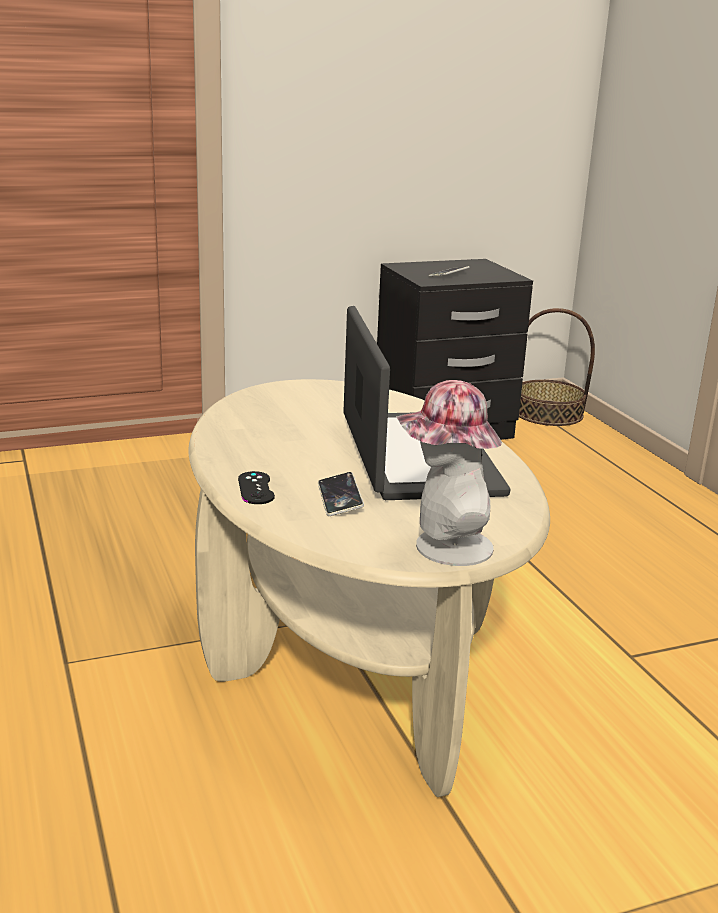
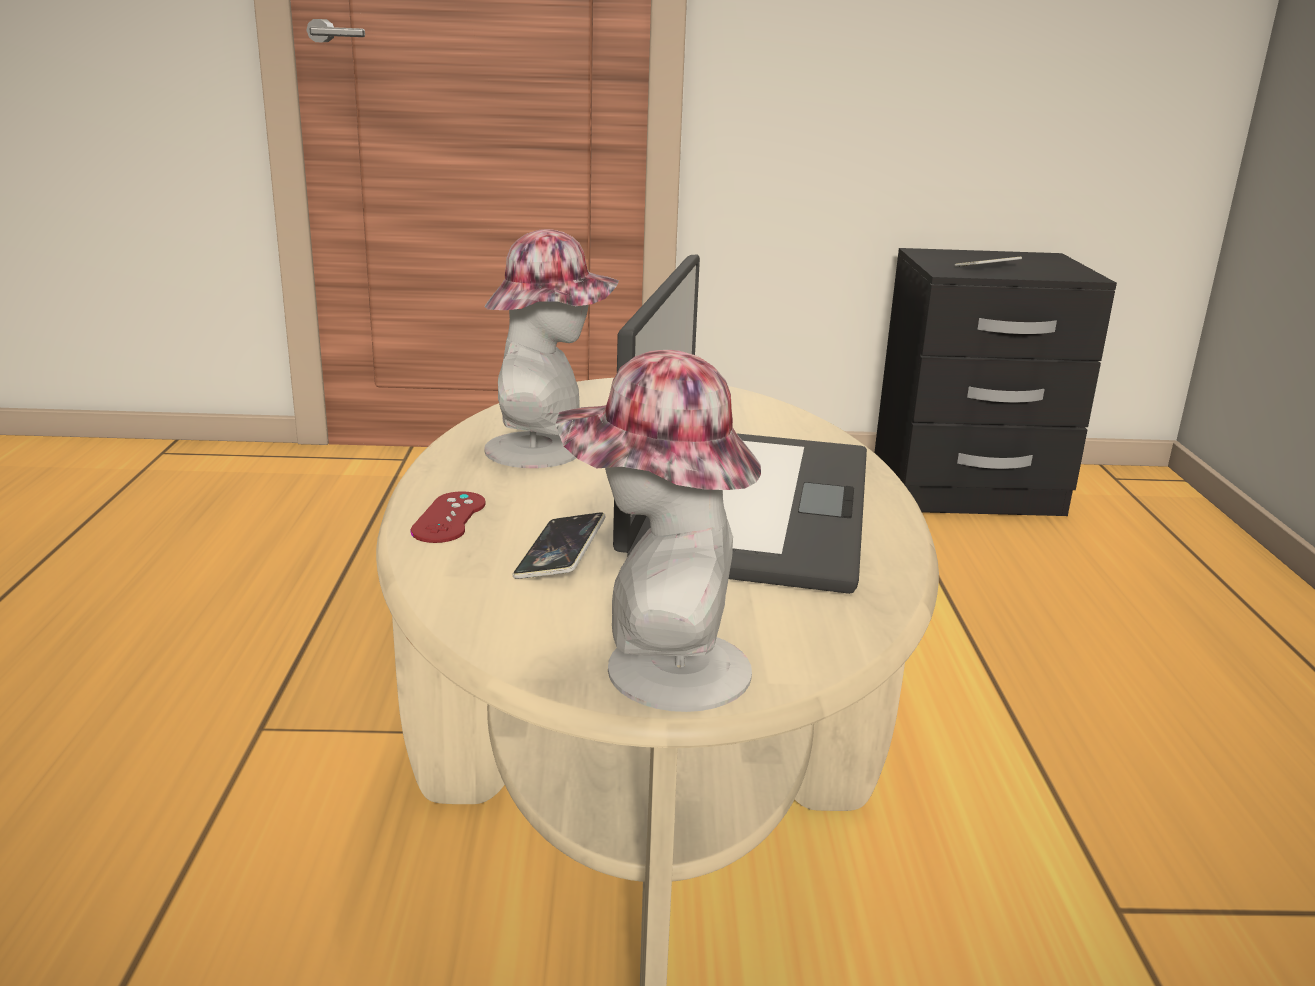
camera: 20 degrees right, 0 degrees up
(256, 488) = (449, 517): black game controller -> red game controller
(271, 439) = (547, 450): none -> hat
(548, 413) = (1137, 488): basket -> none

